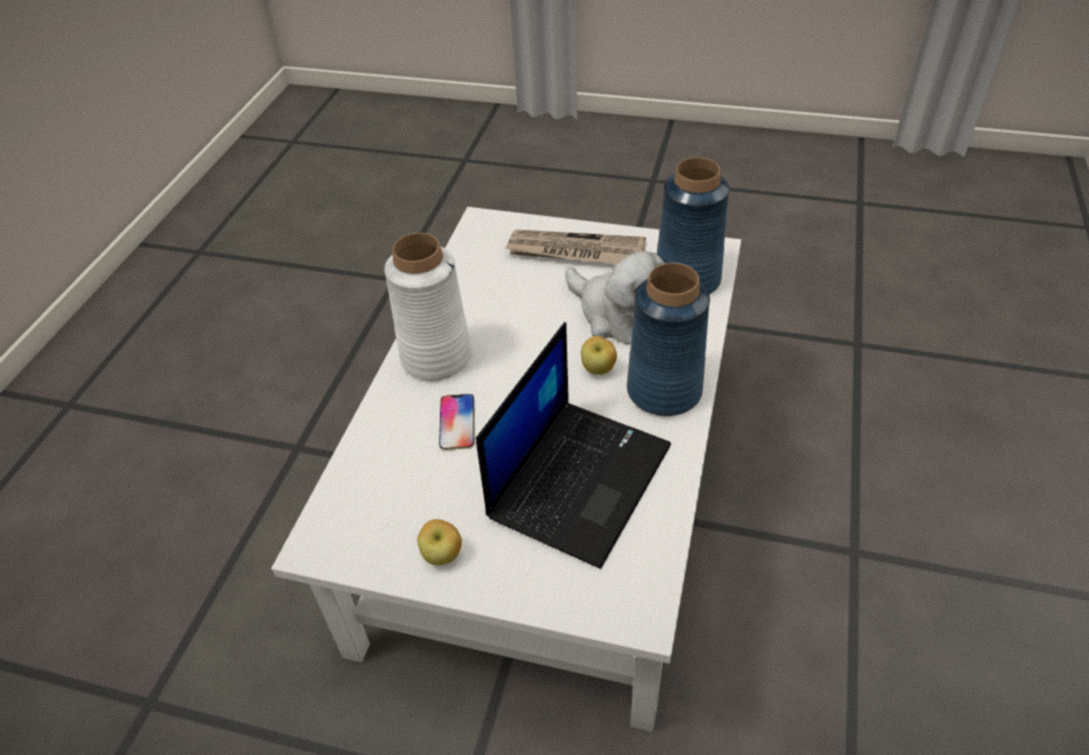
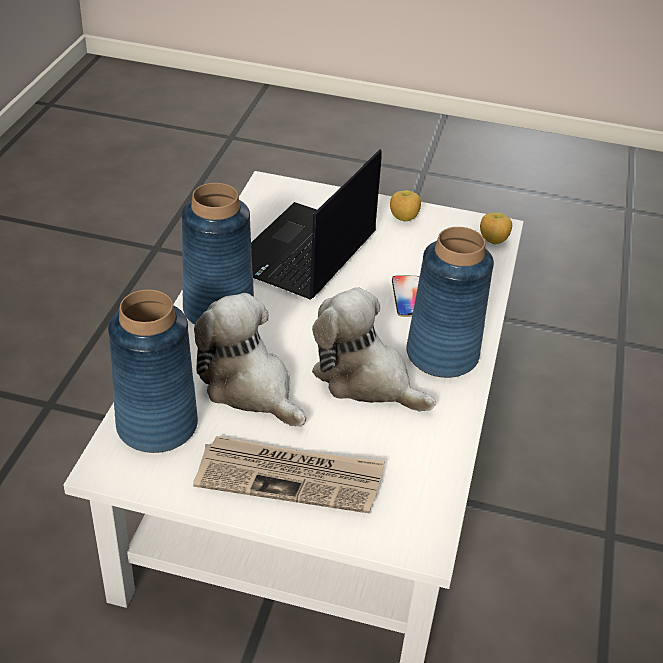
camera: 175 degrees right, 5 degrees down
(435, 357) = (442, 355): white vase -> blue vase
(512, 329) = (365, 379): none -> plush toy
(598, 369) = (277, 332): apple -> apple (493, 241)

